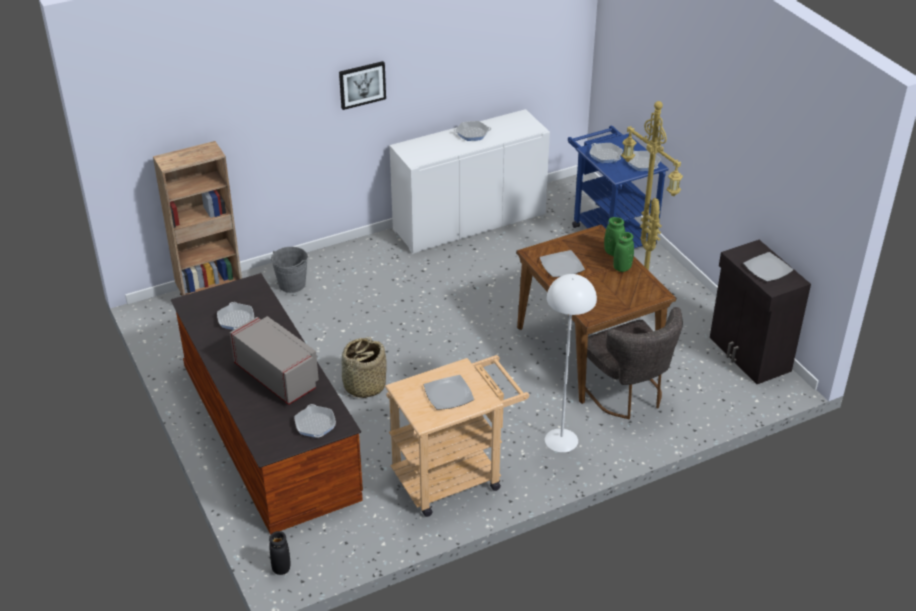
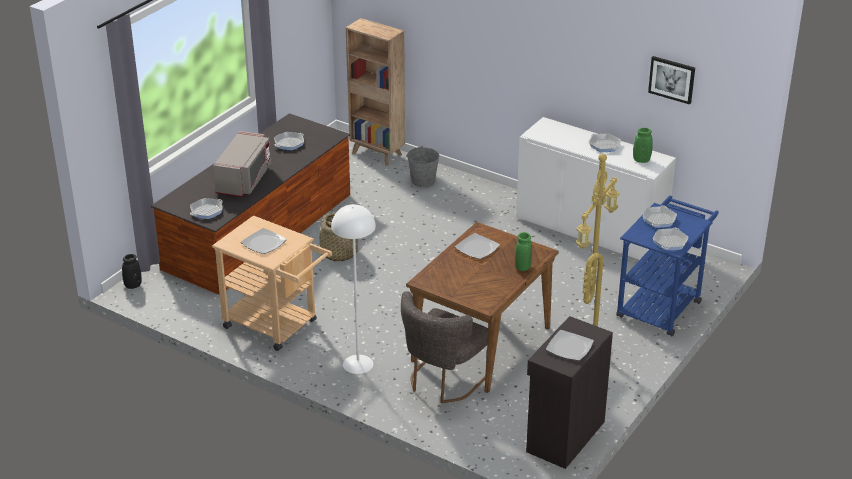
camera: 60 degrees right, 5 degrees down
(362, 84) = (527, 48): picture -> picture (672, 79)
(622, 268) = (505, 278): green vase -> green vase (641, 160)

